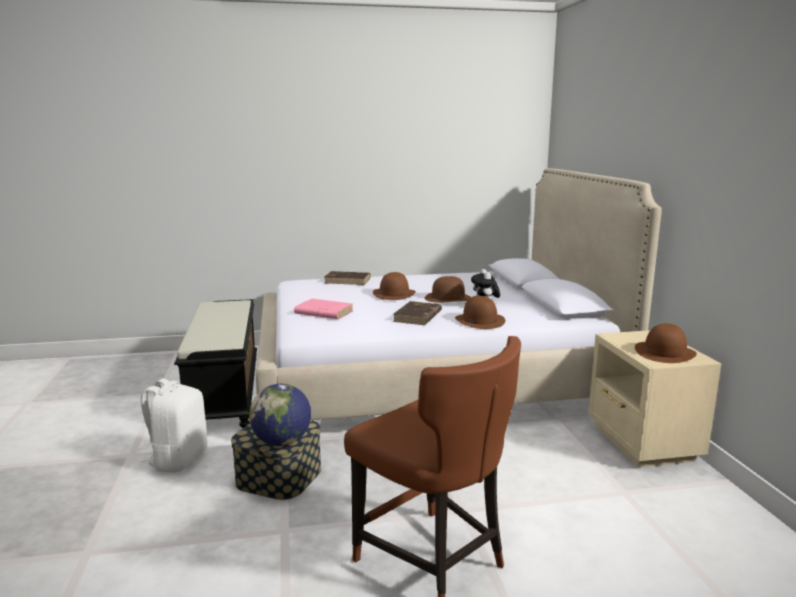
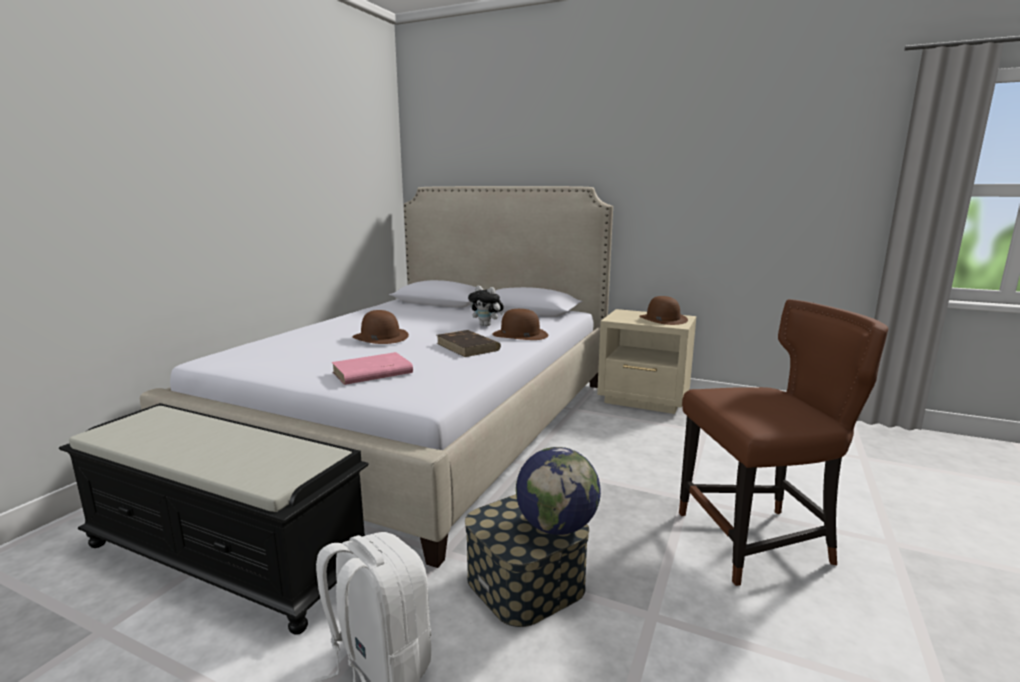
camera: 55 degrees left, 0 degrees up
(348, 280) = (286, 339): brown book -> none
(448, 298) = (437, 327): brown hat -> none

